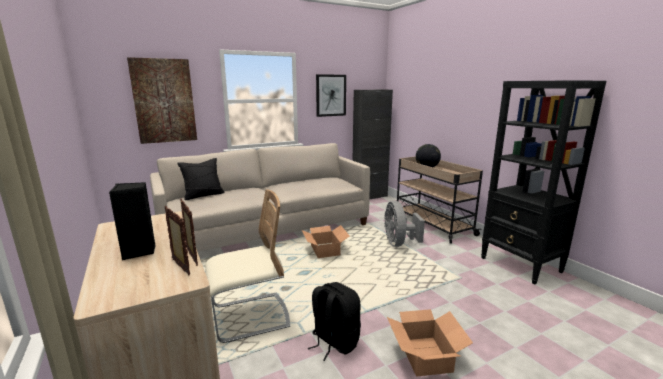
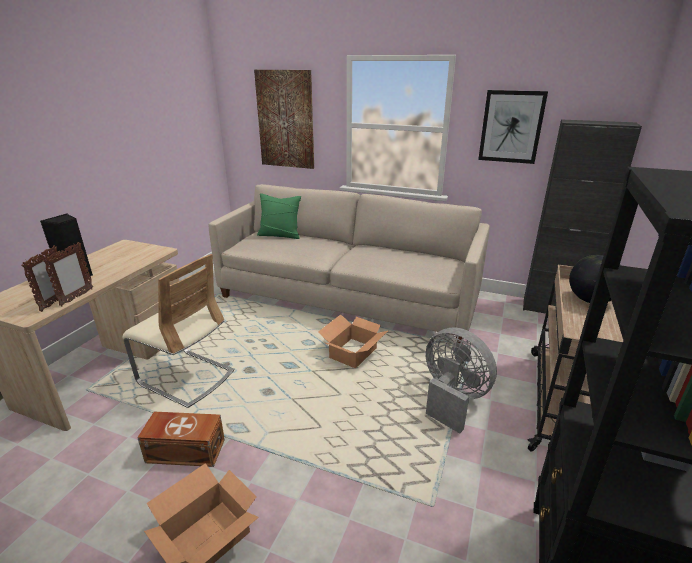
camera: 50 degrees right, 10 degrees up
(203, 195) = (280, 235): black pillow -> green pillow
(334, 342) = (185, 450): black backpack -> brown storage box
(399, 243) = (452, 399): grey fan -> grey fan turned 90 degrees clockwise

